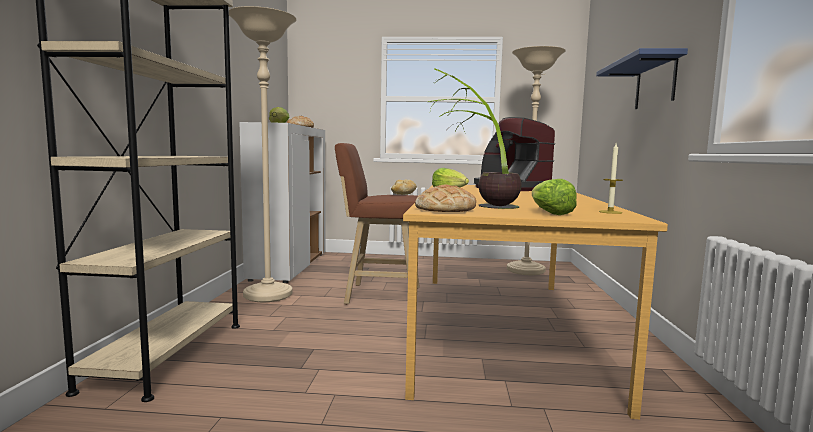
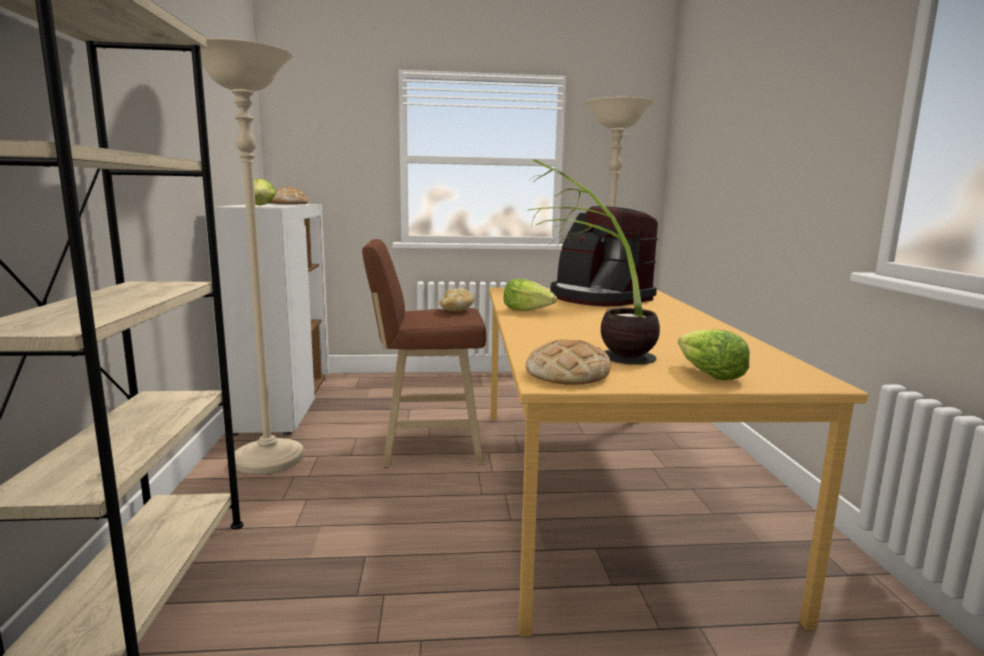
camera: 10 degrees left, 5 degrees up
(610, 212) = (776, 364): candle -> none
(655, 83) = (790, 165): blue shelf -> none

